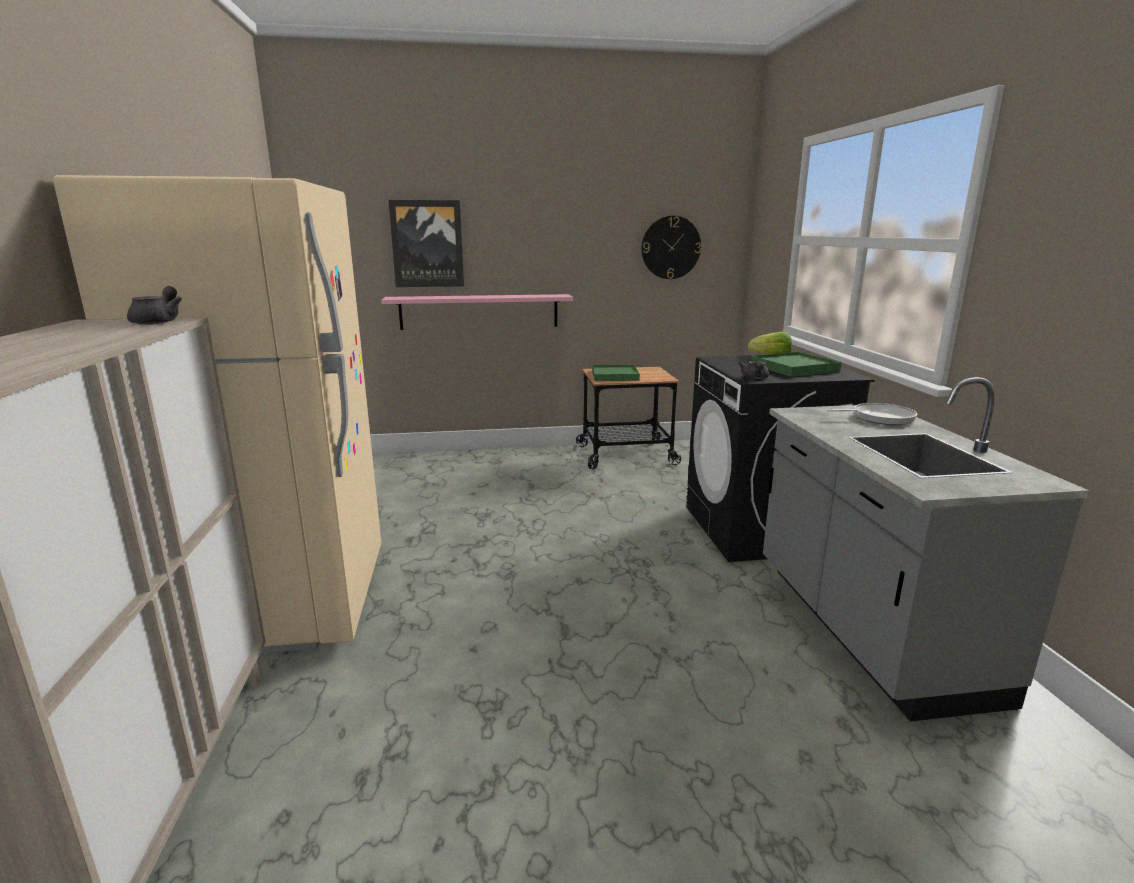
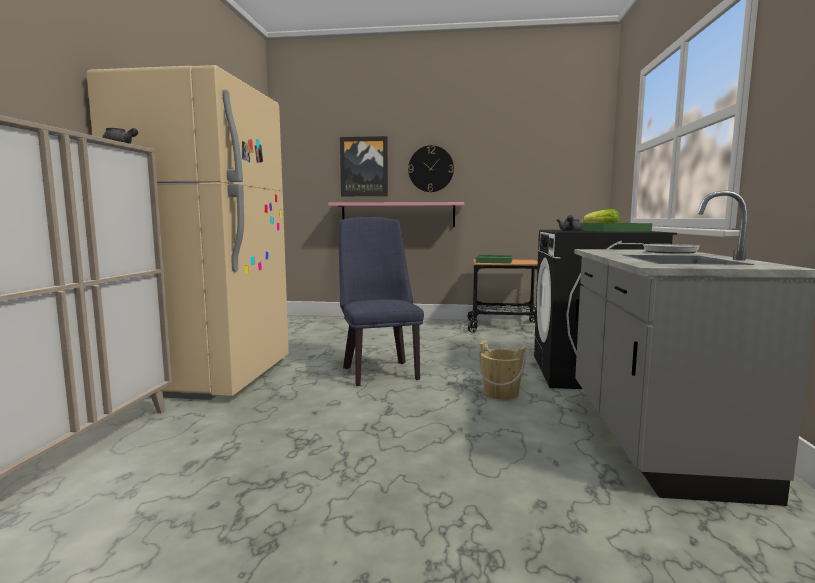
camera: 15 degrees right, 10 degrees down
(514, 557) = (379, 371): none -> blue chair
(670, 247) = (544, 167): wall clock -> wall clock (431, 169)
(680, 579) = (501, 393): none -> beige bucket

